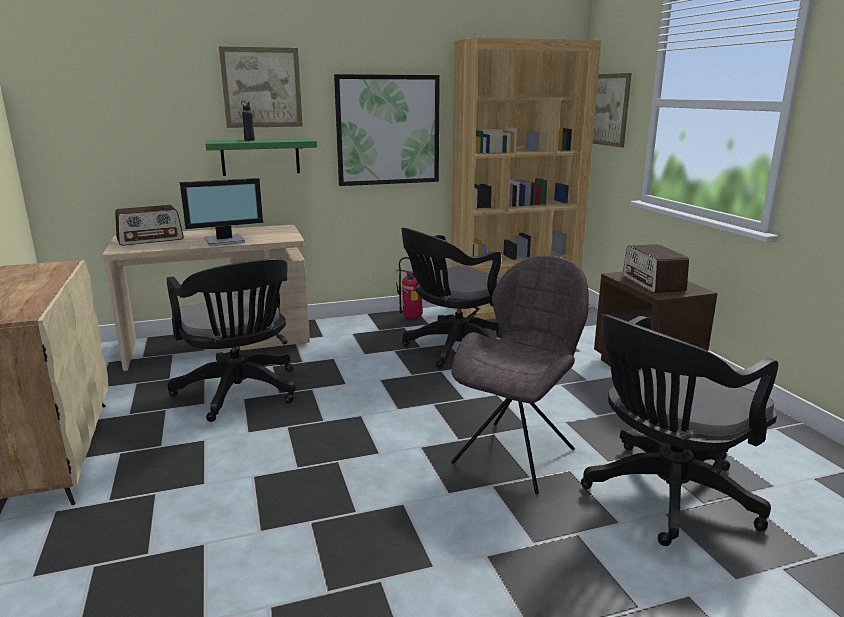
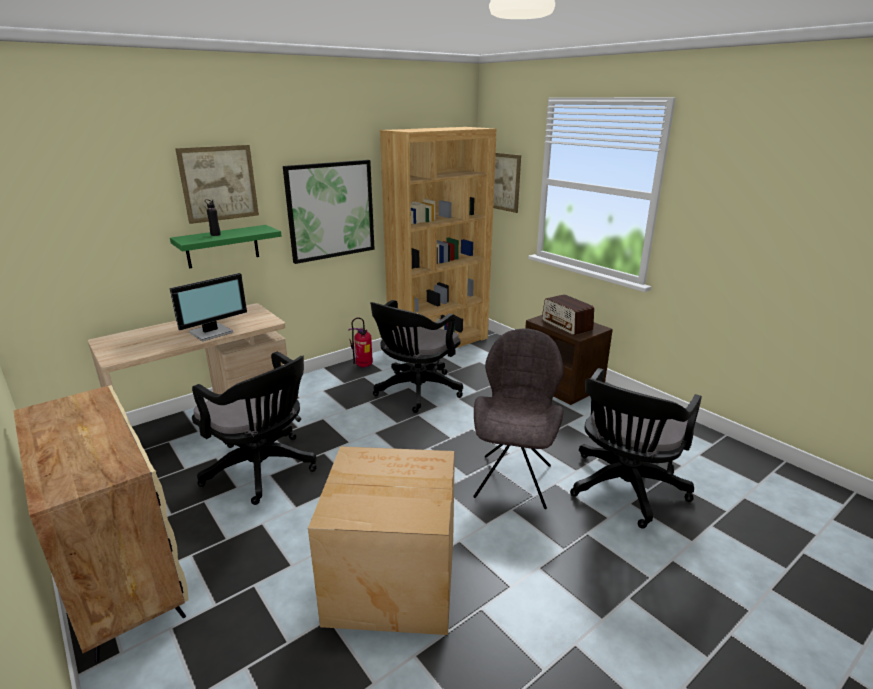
camera: 20 degrees left, 5 degrees up
(150, 239) = (133, 340): radio -> none
(298, 521) = (391, 578): none -> cardboard box

